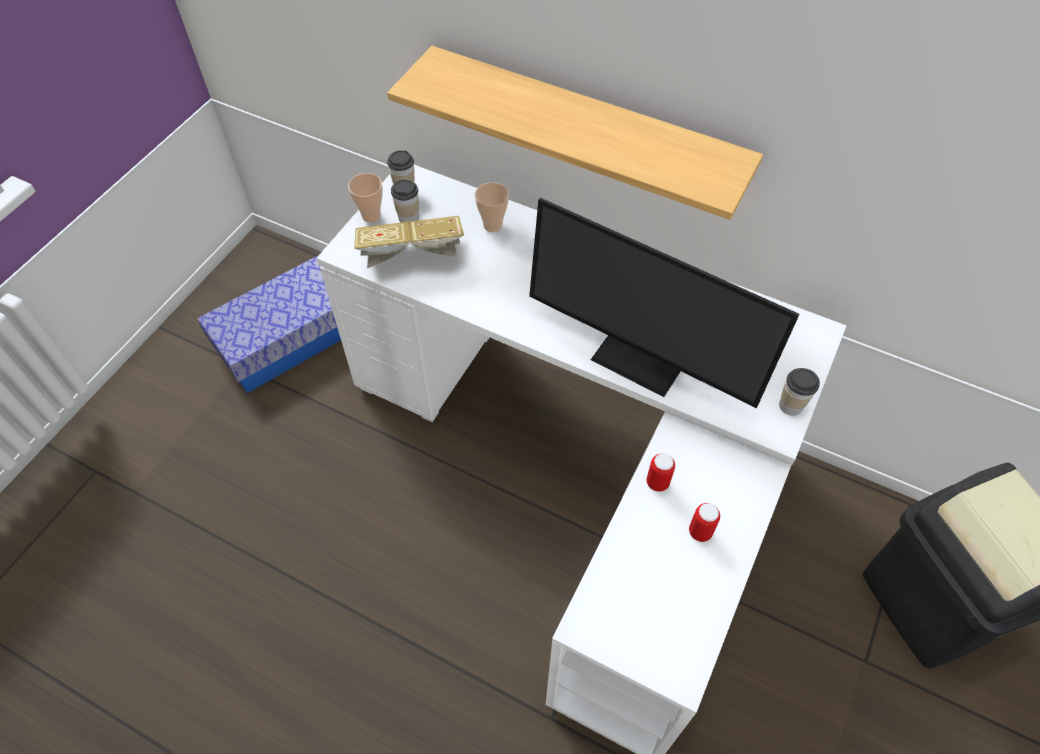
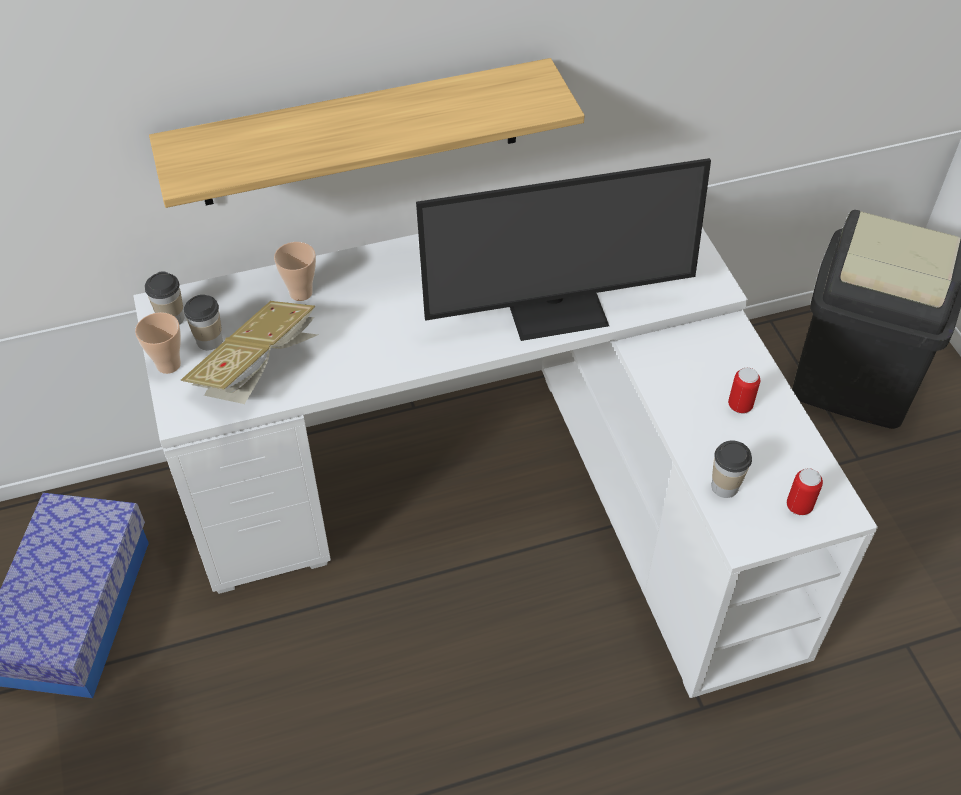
camera: 45 degrees left, 5 degrees down
(657, 482) = (671, 396): can -> can (799, 506)
(791, 405) = (702, 264): cup -> cup (724, 486)

